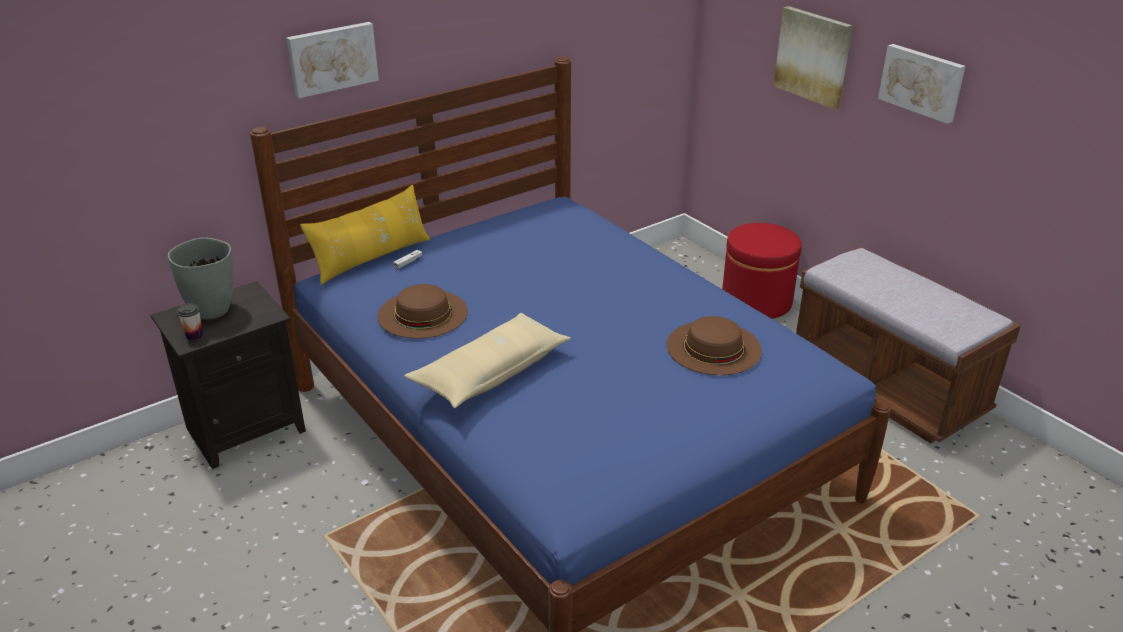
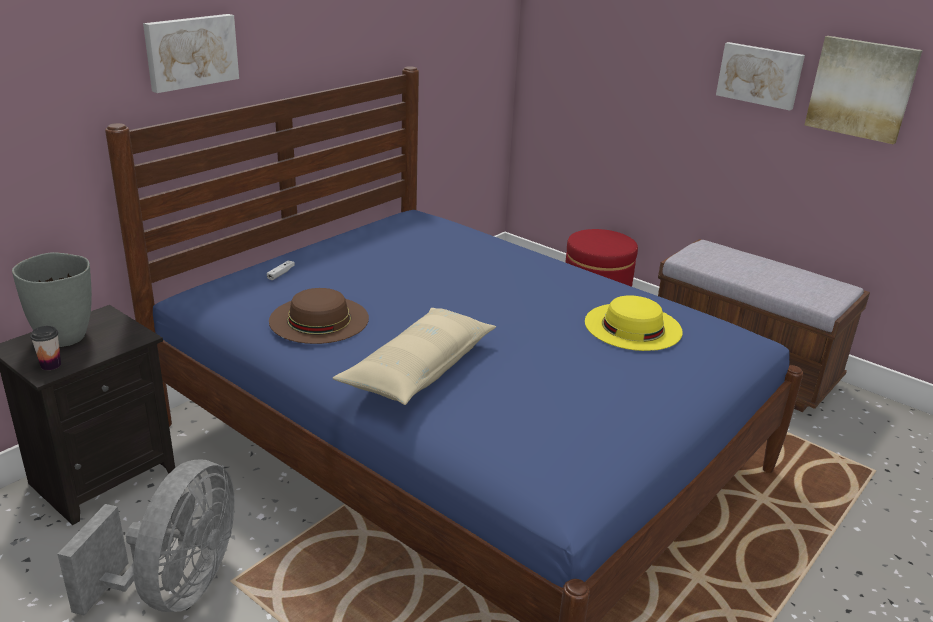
camera: 15 degrees left, 5 degrees down
(278, 535) = (175, 588): none -> grey fan
(372, 258) = (238, 273): yellow pillow -> none
(713, 347) = (633, 326): brown hat -> yellow hat
(813, 56) = (644, 63): picture -> picture (861, 89)

